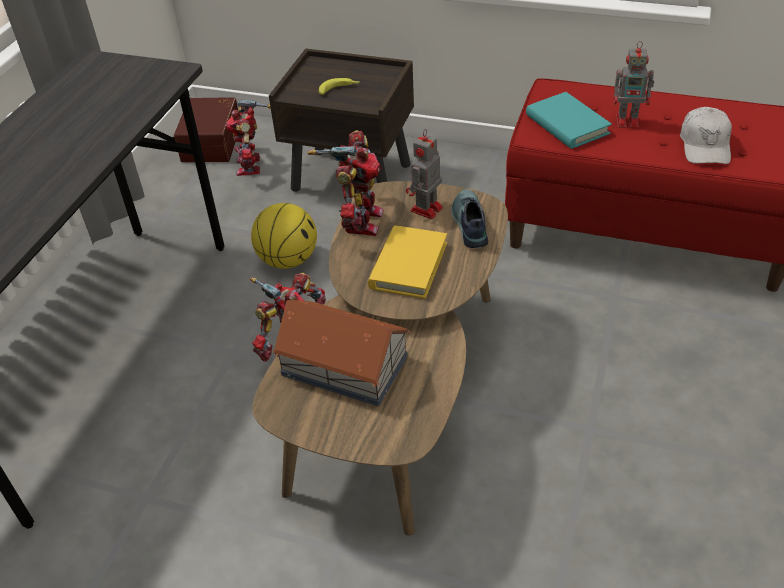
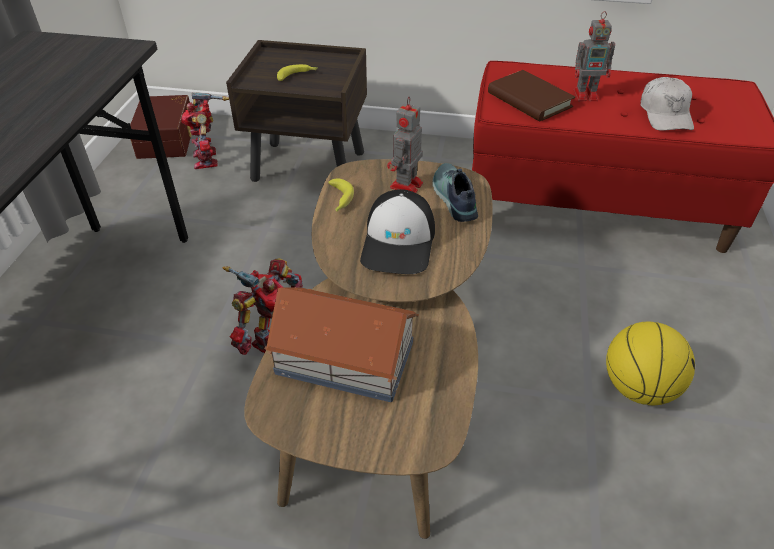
camera: 10 degrees left, 0 degrees up
(288, 260) = (255, 247): basketball -> basketball (638, 387)
(360, 221) = (339, 200): toy robot -> banana
(408, 265) = (399, 243): yellow book -> cap
(567, 124) = (529, 100): turquoise book -> brown book

